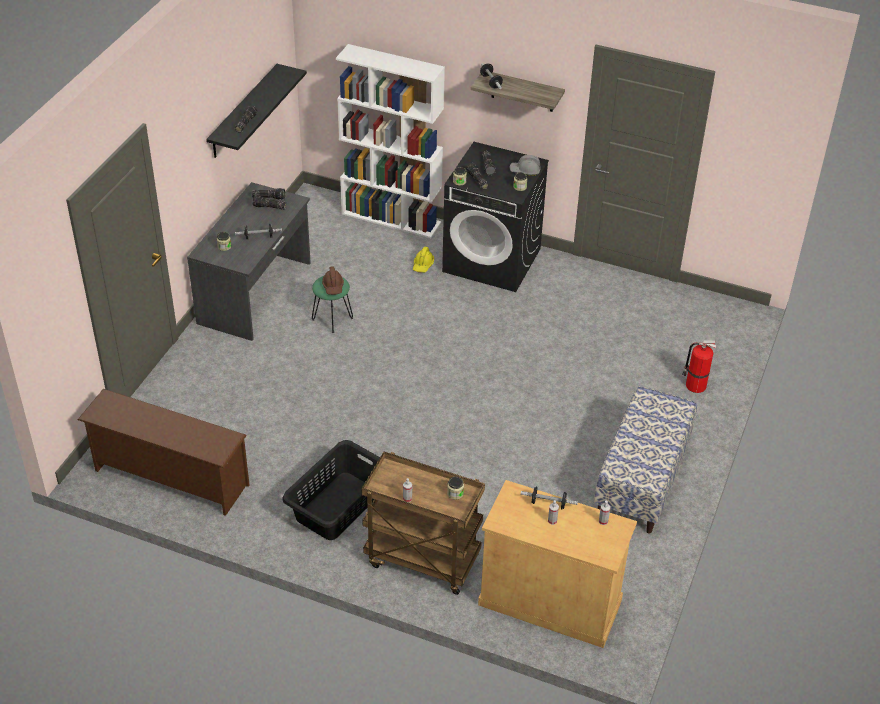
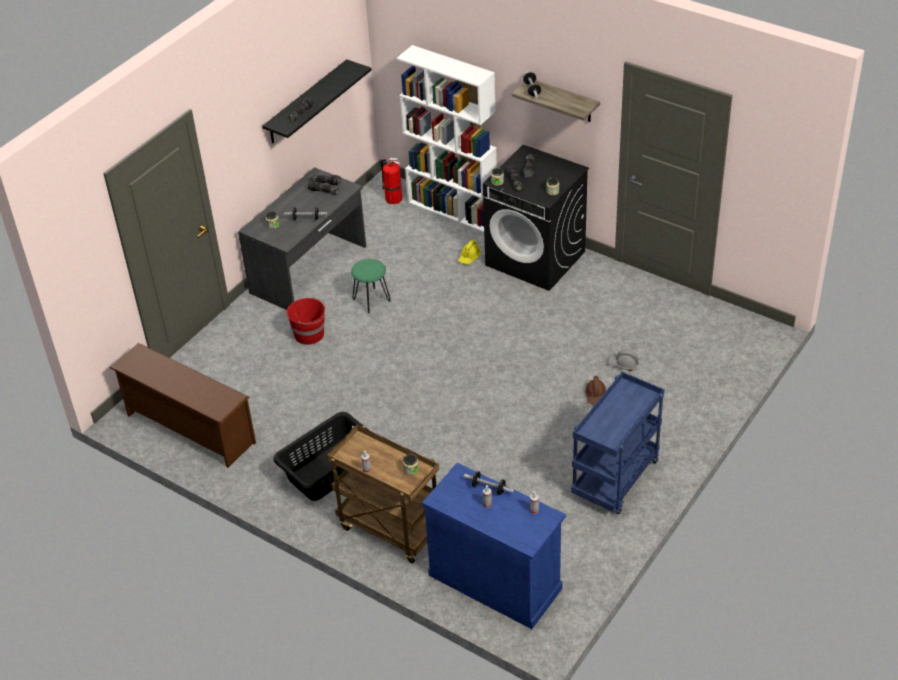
camera: 15 degrees right, 0 degrees up
(276, 361) = (310, 334): none -> red bucket
(333, 286) = (370, 270): brown hard hat -> brown hard hat (595, 395)
(525, 171) = (562, 176): grey hard hat -> grey hard hat (623, 364)
(550, 602) = (495, 581): beige cabinet -> blue cabinet
(642, 480) = (616, 481): bench -> blue cart
(694, 385) = (695, 396): fire extinguisher -> fire extinguisher (392, 198)

